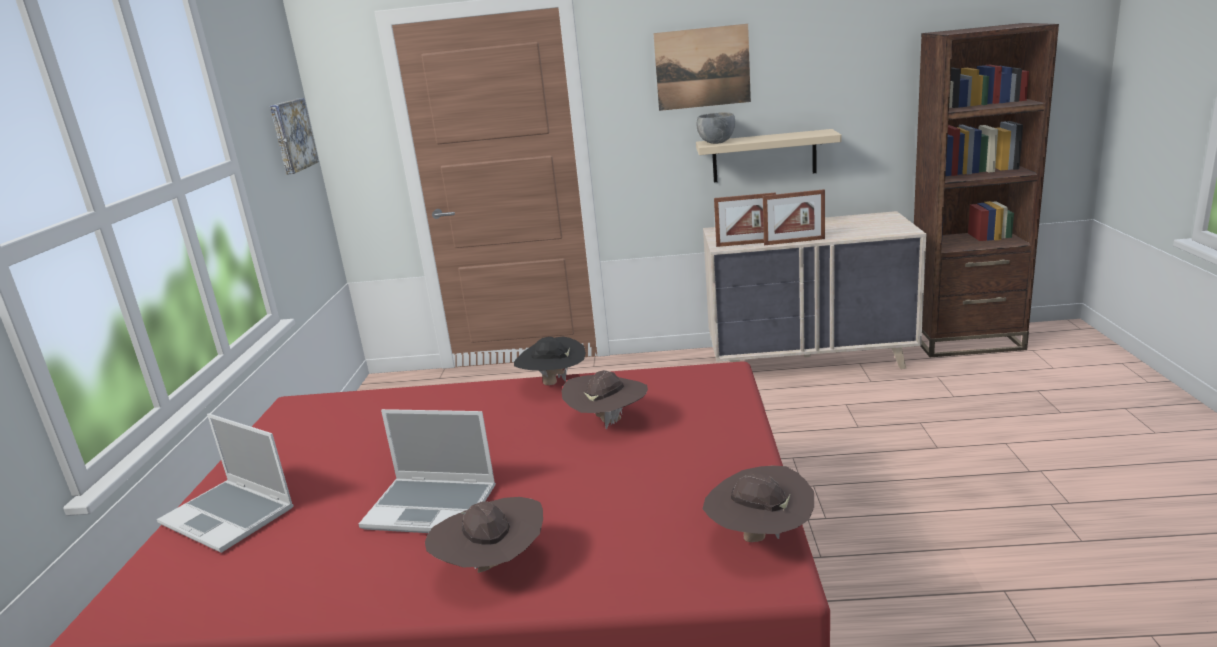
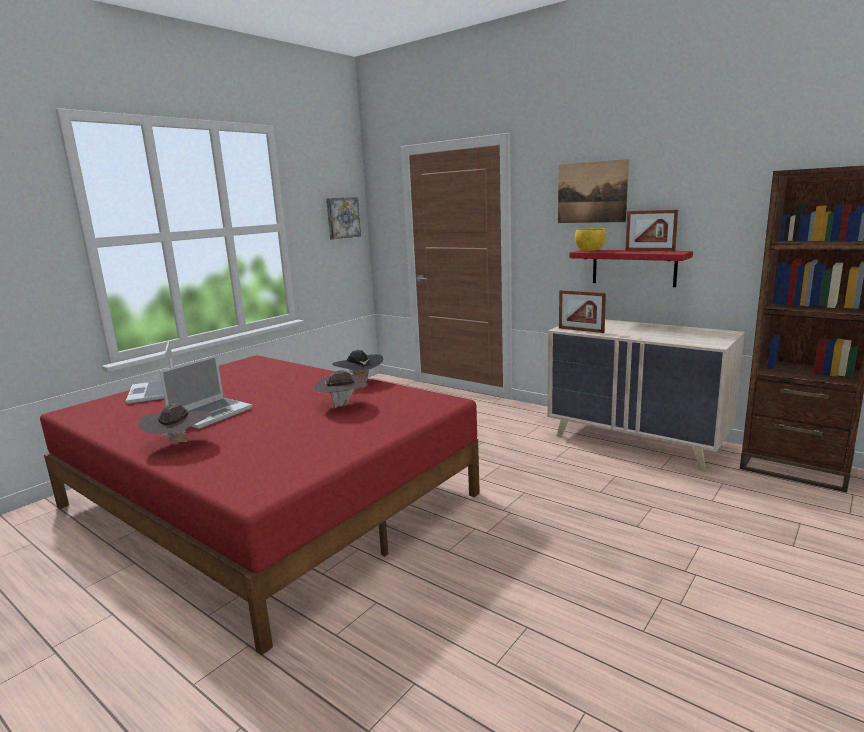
camera: 35 degrees right, 5 degrees down
(433, 507) = (211, 414): laptop -> laptop turned 105 degrees counterclockwise
(716, 142) = (589, 250): grey bowl -> yellow bowl
(759, 538) = (286, 478): brown hat -> none
(764, 156) = (633, 267): beige shelf -> red shelf
(794, 241) = (614, 335): picture frame -> picture frame (649, 250)

